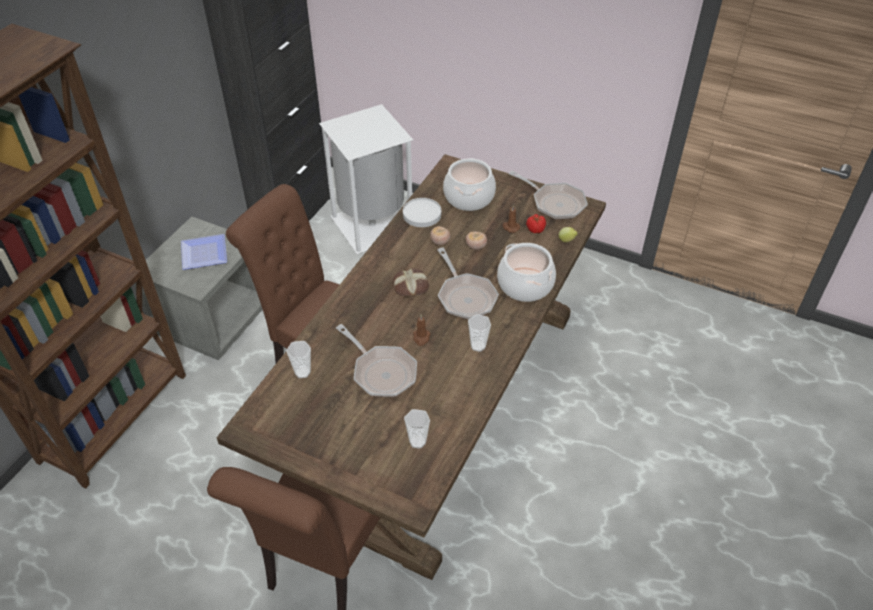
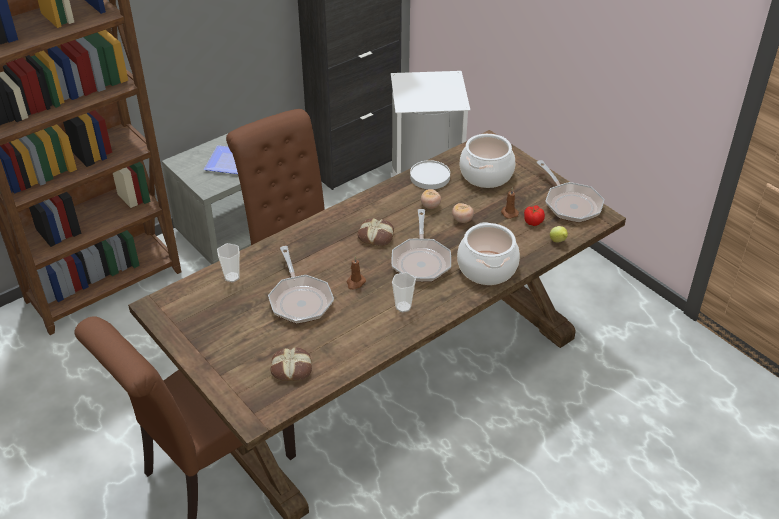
camera: 25 degrees right, 5 degrees down
(417, 441) = (292, 368): cup -> bread

